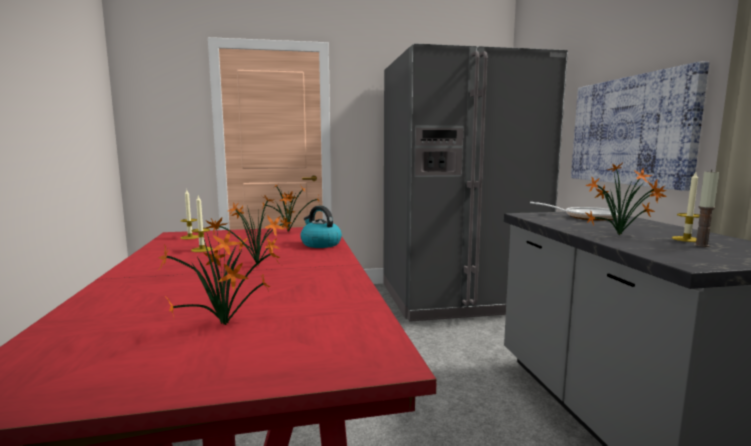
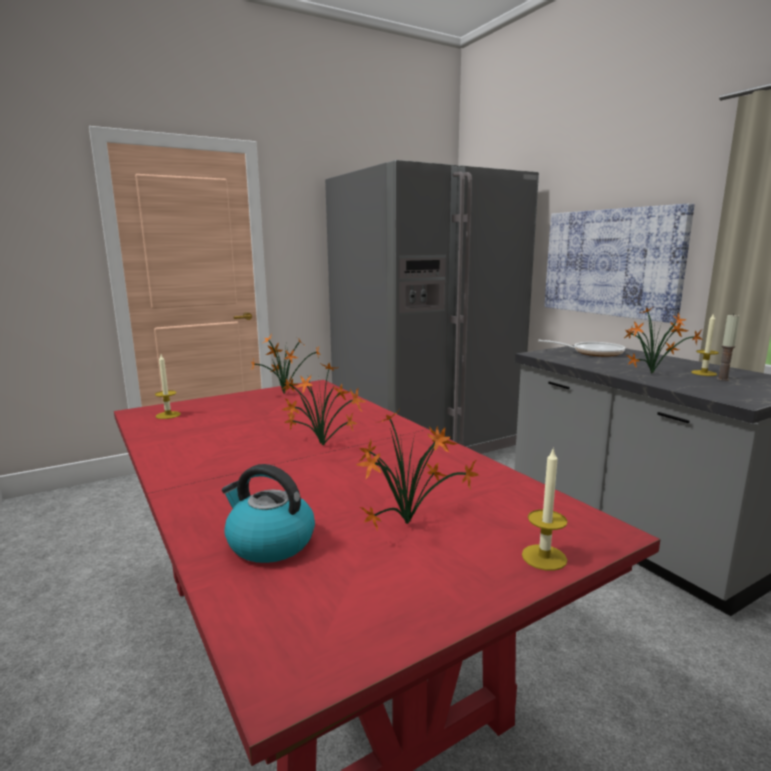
camera: 20 degrees left, 5 degrees up
(202, 249) = (216, 432): candle -> candle (544, 557)
(320, 244) = (347, 407): kettle -> kettle (269, 543)

